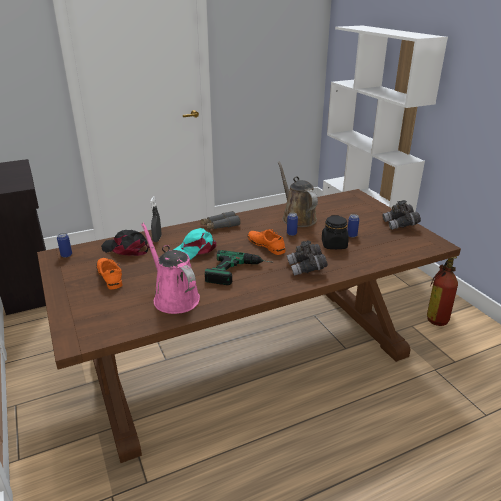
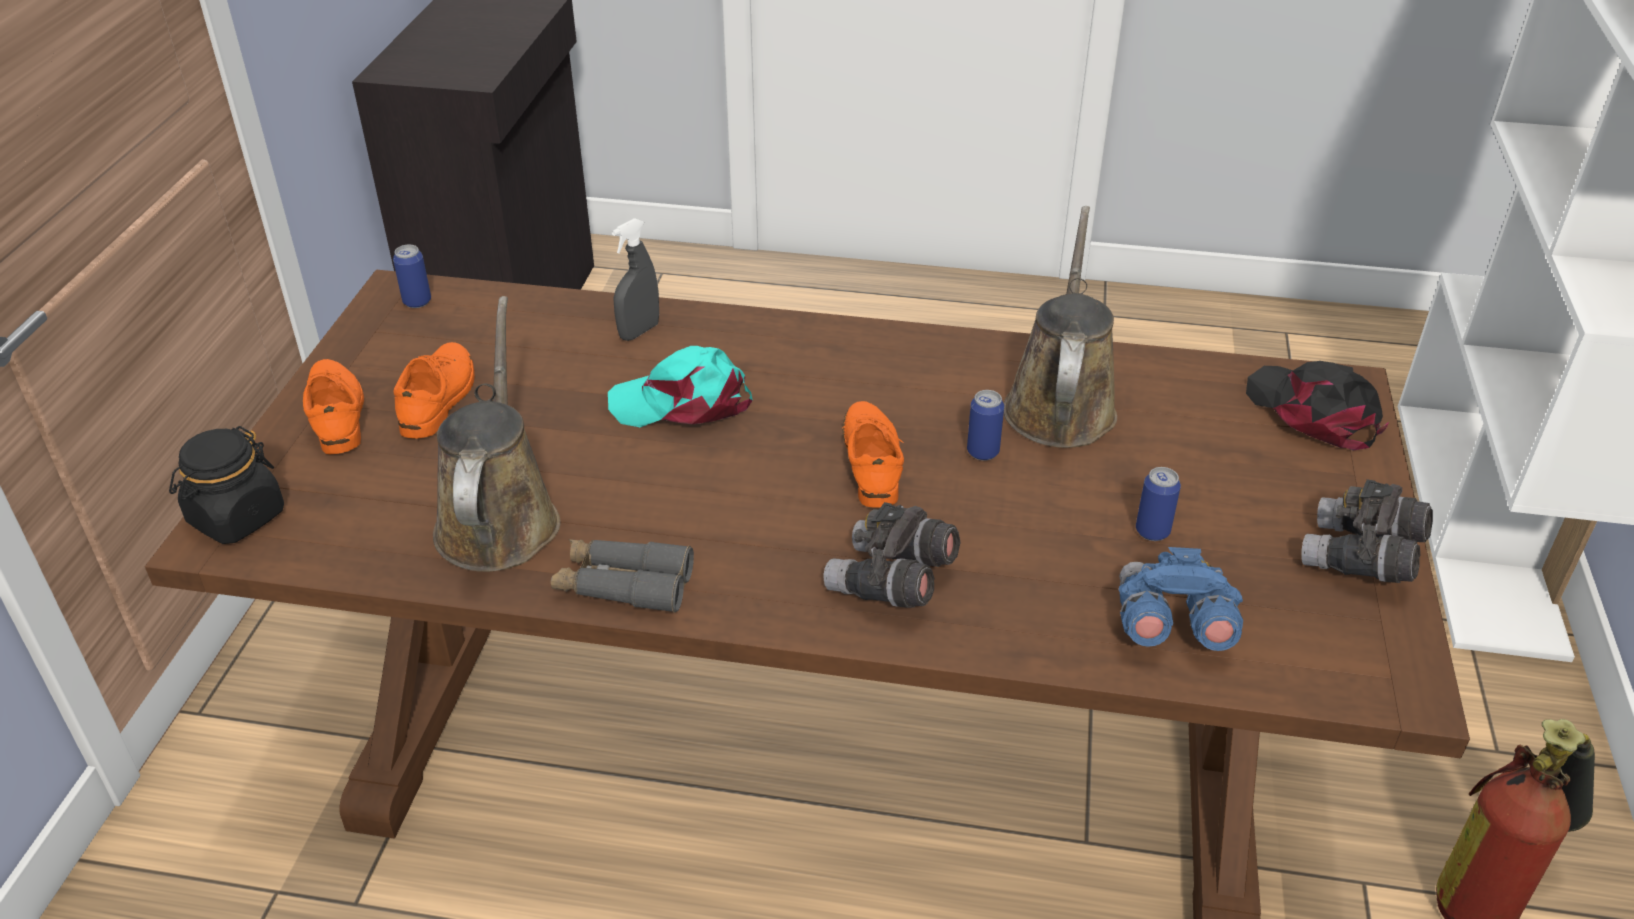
camera: 35 degrees right, 10 degrees up
(76, 292) = (337, 413): none -> orange shoe
(126, 249) = (546, 334): black cap -> black cap (1313, 412)
(174, 297) = (499, 518): pink watering can -> brown watering can
(220, 225) = (826, 349): grey binoculars -> grey binoculars (624, 585)
(240, 272) = (714, 517): power drill -> none
(334, 245) = (1059, 541): black jar -> black jar (236, 518)
(380, 252) = (1169, 626): none -> blue binoculars

